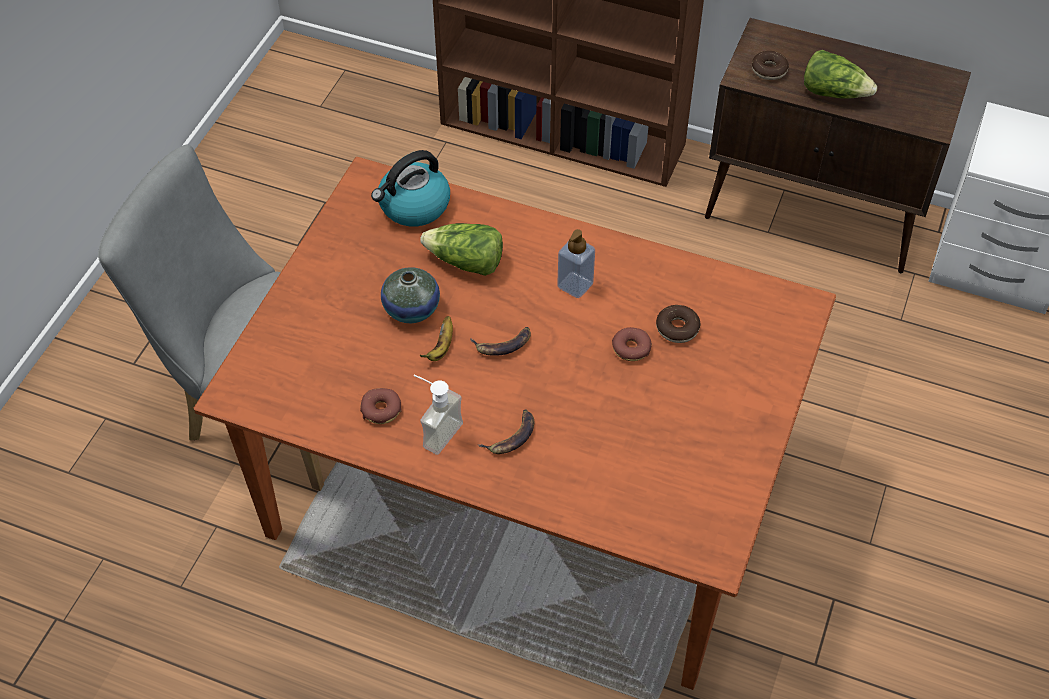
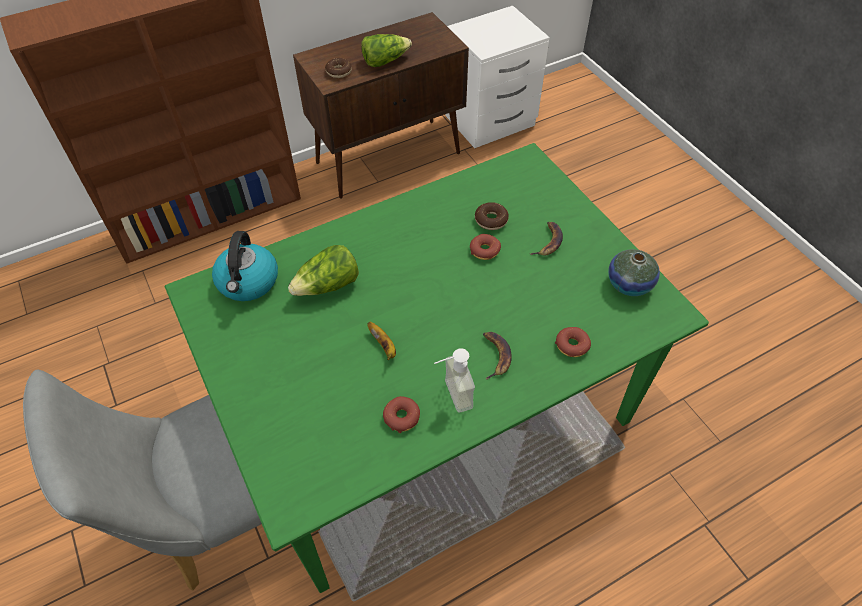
camera: 50 degrees left, 0 degrees up
(411, 309) = (333, 341): vase -> vase (629, 284)
(503, 344) = (416, 310): banana -> banana (548, 241)
(526, 493) = (432, 411): brown dining table -> green dining table
(575, 285) = (408, 244): soap dispenser -> none
(583, 490) = (572, 345): none -> donut

